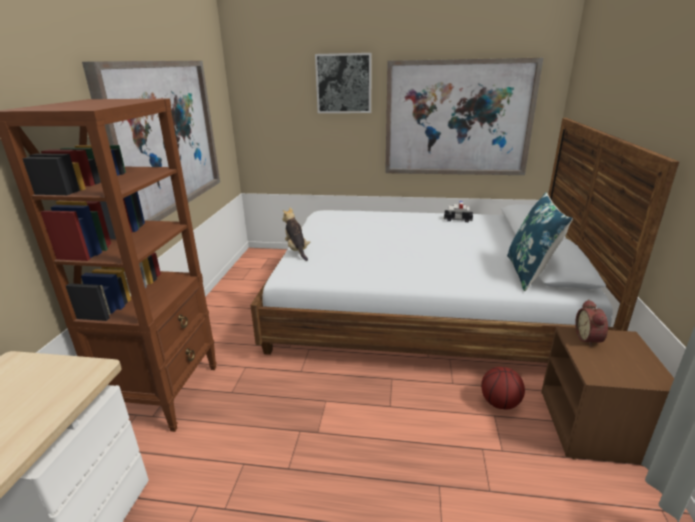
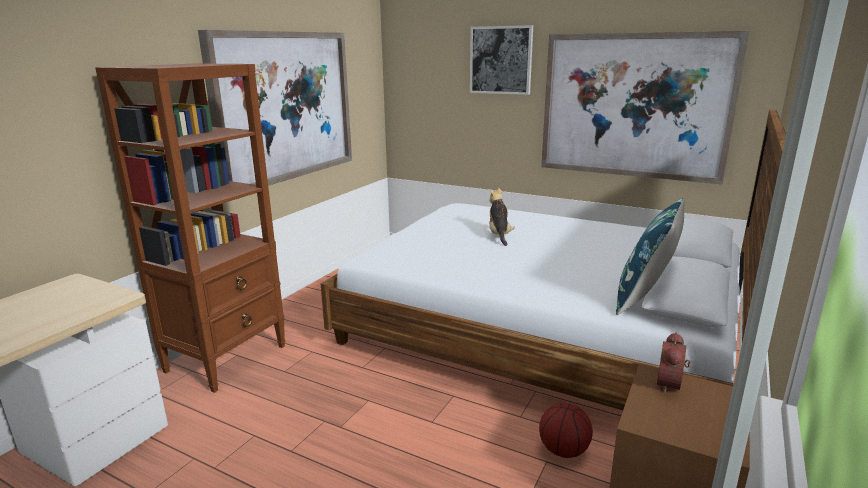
camera: 20 degrees right, 5 degrees down
(297, 250) = (395, 237): plush toy -> plush toy (499, 235)
(457, 219) = (610, 229): toy car -> none

